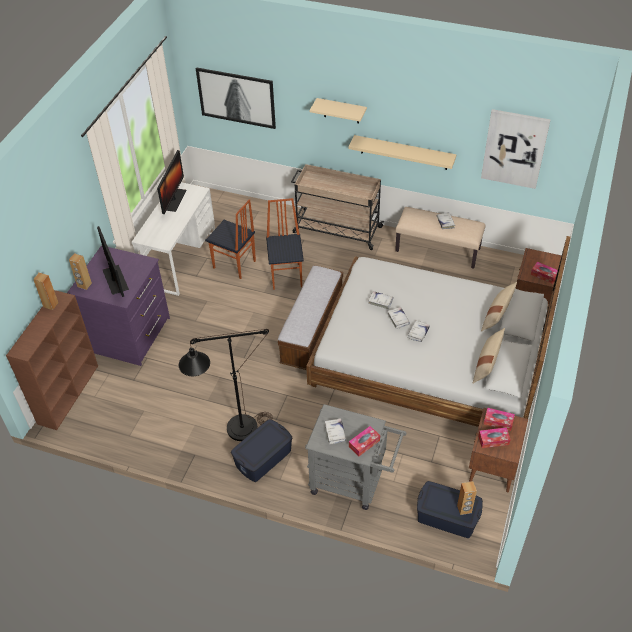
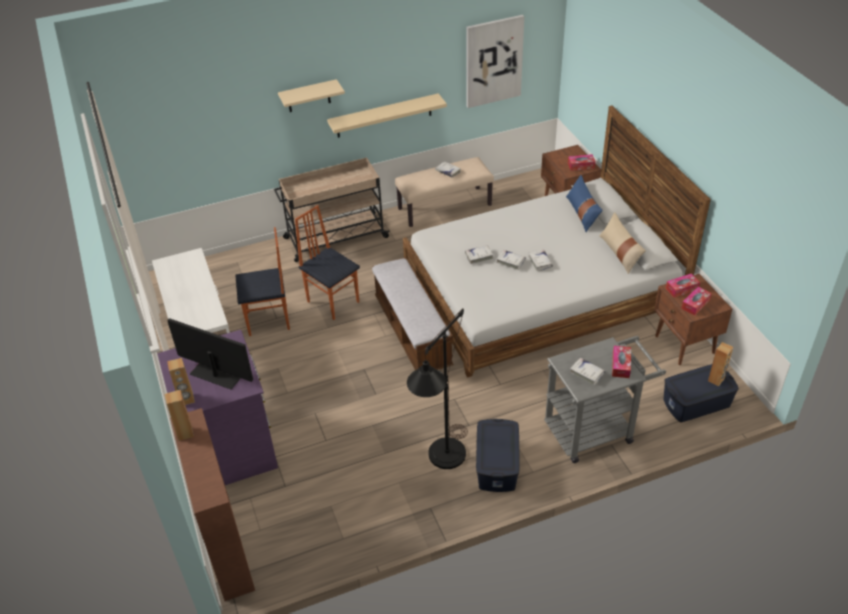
camera: 40 degrees left, 5 degrees down
(174, 200) = (174, 277): monitor -> none
(236, 98) = (178, 134): picture -> none
(497, 314) = (582, 213): beige pillow -> blue pillow

